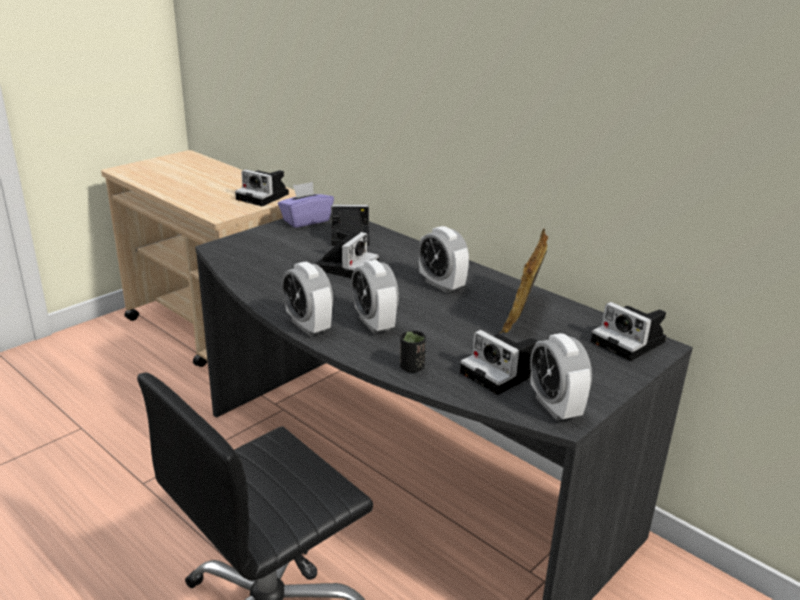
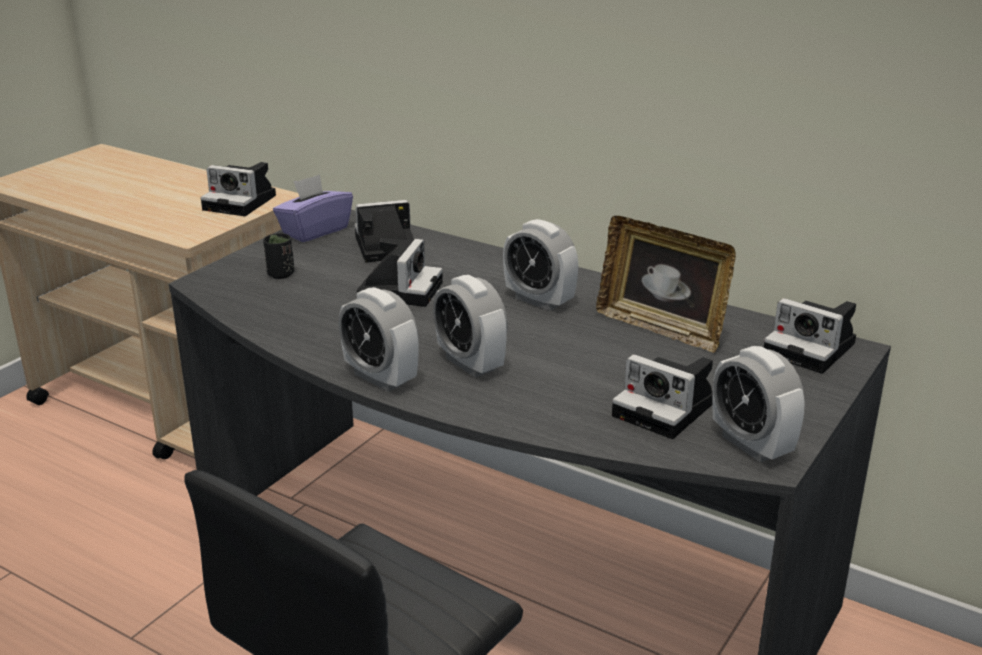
camera: 10 degrees left, 0 degrees up
(411, 367) = (545, 417): black cup -> black cup (280, 274)
(522, 314) = (661, 328): picture frame -> picture frame turned 60 degrees counterclockwise

